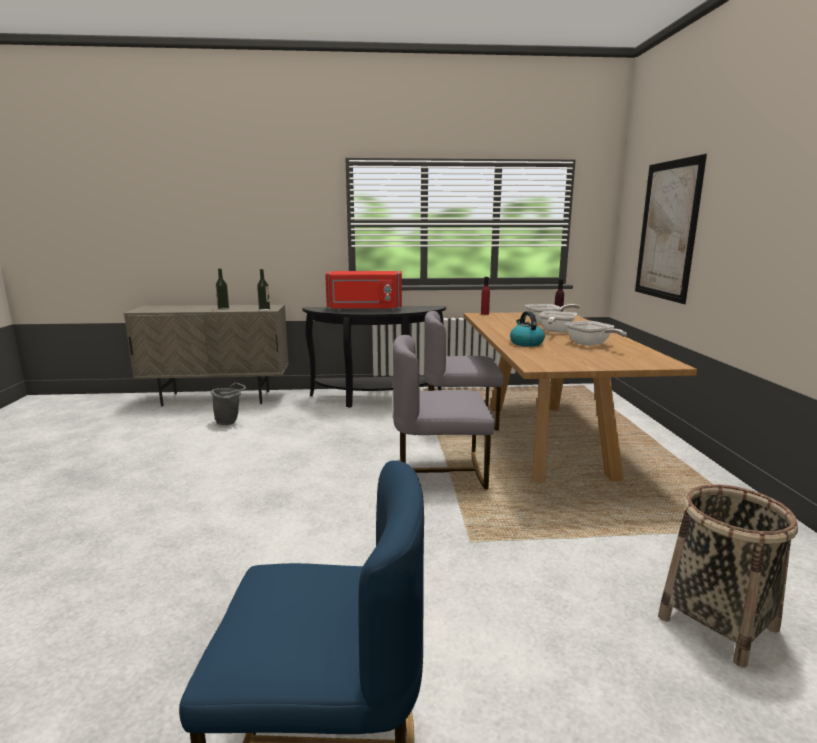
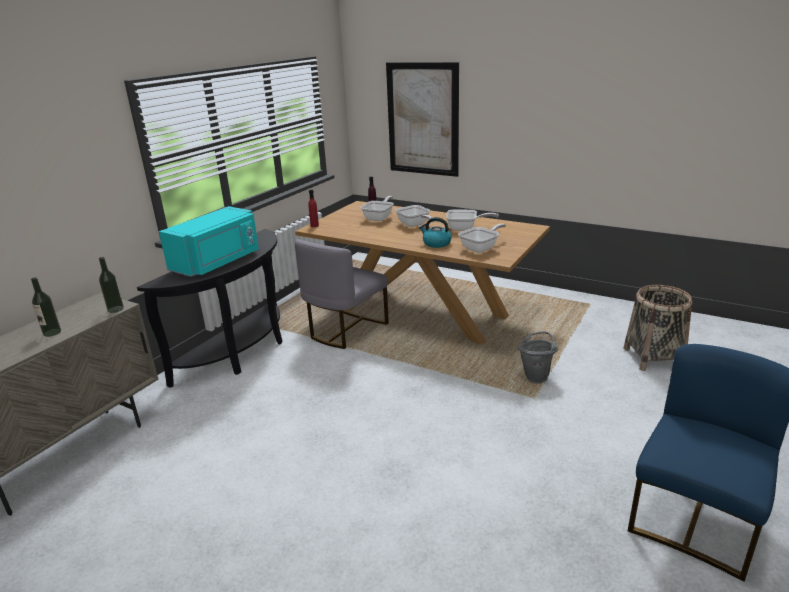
camera: 55 degrees left, 10 degrees up
(230, 422) = (165, 462): grey bucket -> grey bucket (536, 376)
(365, 309) = (218, 262): red microwave -> turquoise microwave
(440, 471) = (427, 373): grey chair -> none
(551, 356) = (481, 248): none -> frying pan

